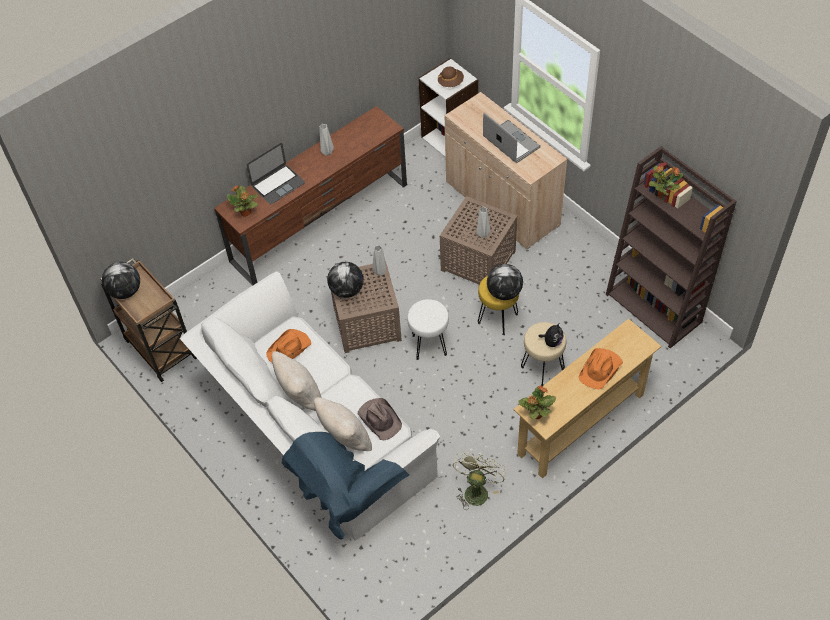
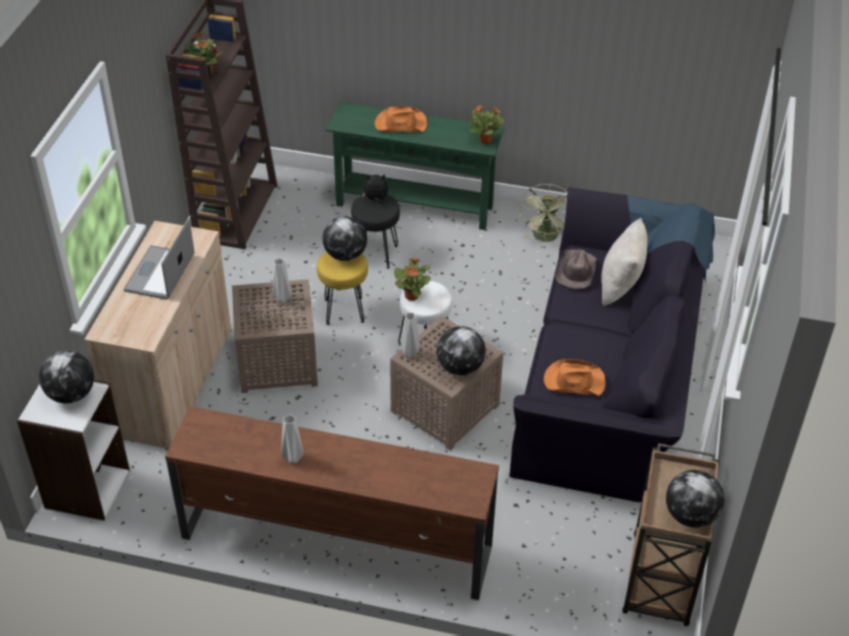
camera: 130 degrees left, 10 degrees down
(246, 213) = (463, 479): potted plant -> potted plant (412, 296)
(278, 184) = (389, 476): laptop -> none
(300, 396) = (614, 342): beige pillow -> none
(313, 432) = (610, 376): white sofa -> black sofa
(450, 82) = (71, 395): brown hat -> globe
(476, 489) = (546, 238): green fan -> green fan turned 60 degrees counterclockwise
(542, 367) = (375, 254): beige stool -> black stool
(581, 424) = (414, 205): beige console table -> green console table

